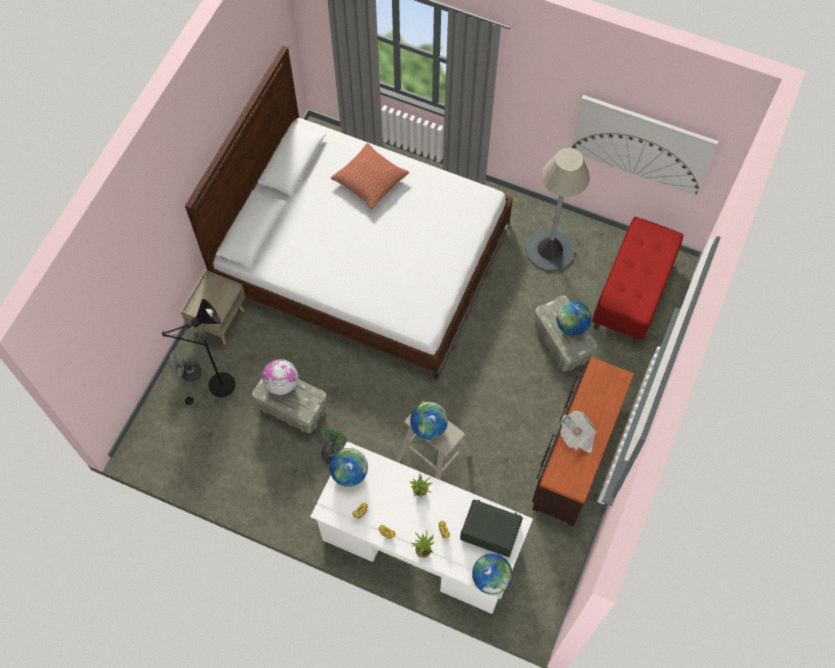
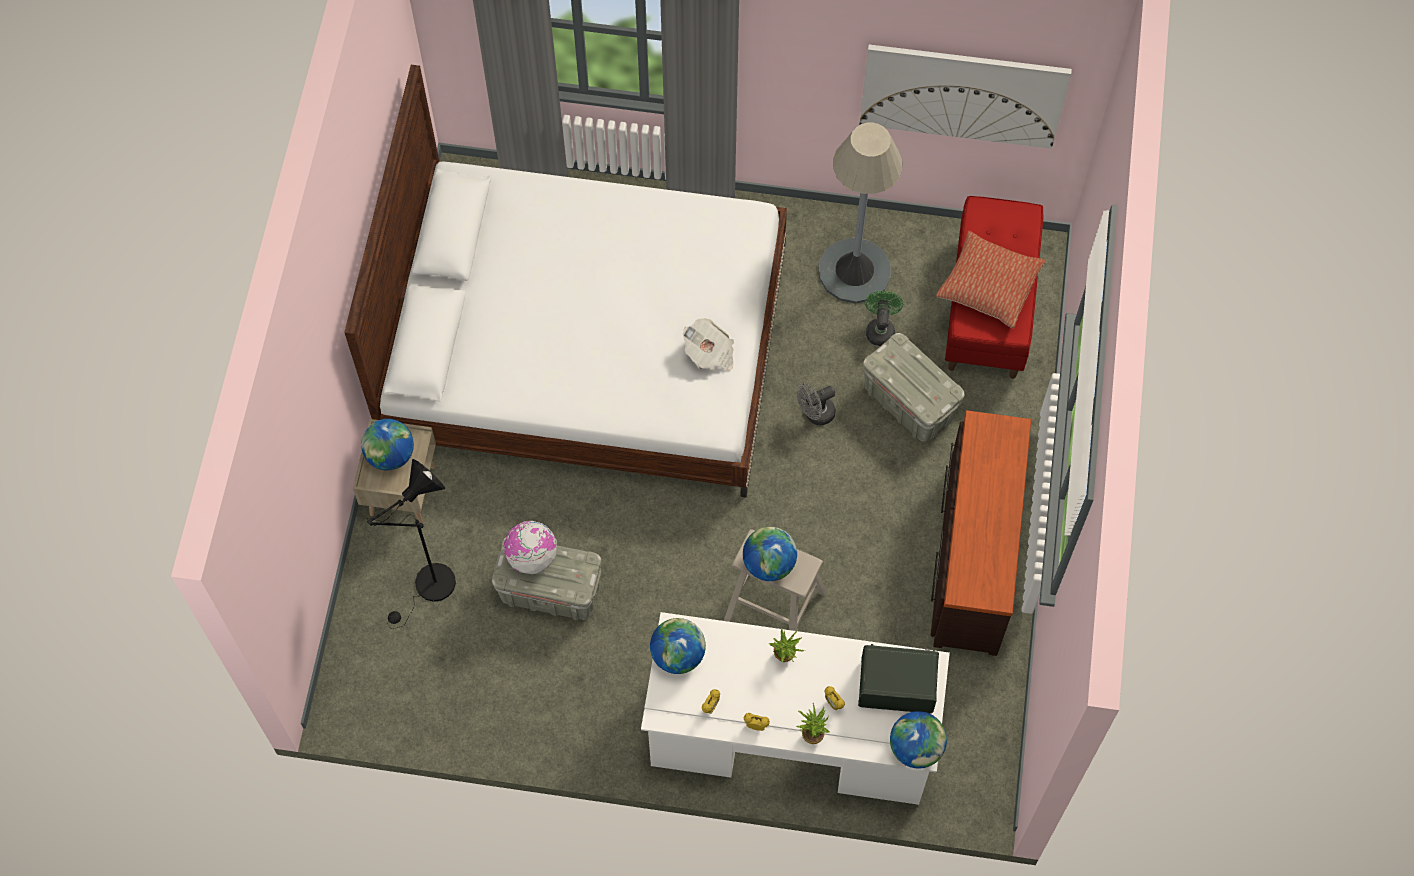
camera: 15 degrees left, 0 degrees up
(187, 373) = (379, 578): grey fan -> grey fan (815, 415)
(333, 451) = (627, 636): green fan -> green fan (880, 328)
(370, 181) = (576, 231): pillow -> pillow (989, 286)
(571, 326) = (921, 373): globe -> globe (390, 455)
(577, 436) = (977, 525): newspaper -> newspaper (710, 353)

